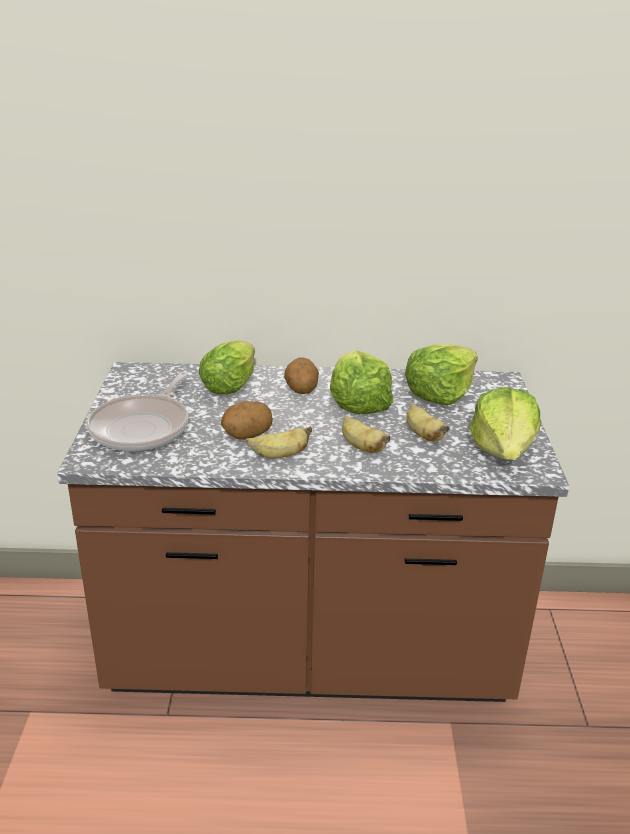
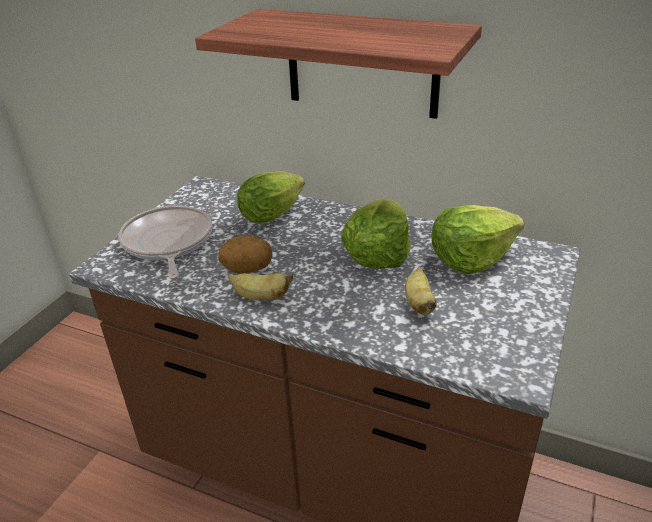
camera: 25 degrees right, 5 degrees up
(143, 428) = (168, 243): frying pan -> frying pan turned 120 degrees clockwise
(301, 391) = (332, 231): potato -> none
(310, 226) = (362, 63): none -> shelf
(361, 447) = (345, 304): banana -> none
(503, 449) = (498, 340): lettuce -> none

